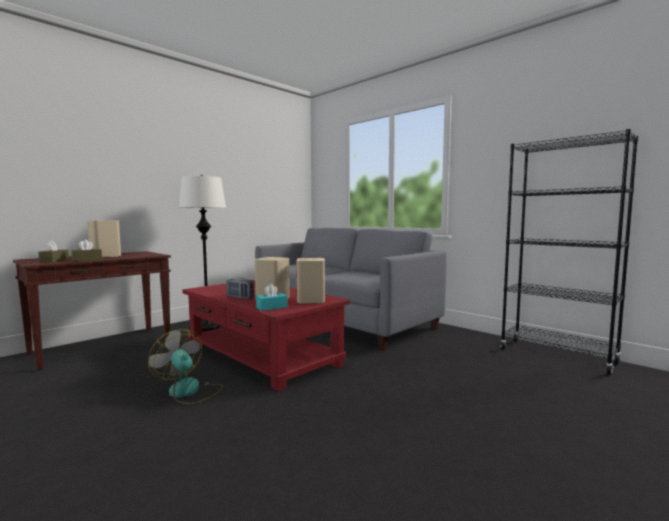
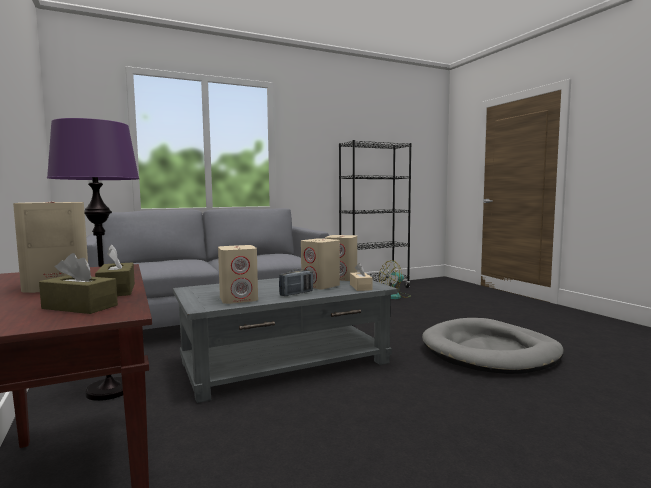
camera: 70 degrees left, 0 degrees up
(189, 392) = (369, 402): fan -> fan (394, 296)
(207, 327) = (109, 390): white floor lamp -> purple floor lamp
(219, 291) = (239, 299): none -> beige speaker
(262, 355) = (286, 362): red coffee table -> grey coffee table
(272, 307) = (360, 287): turquoise tissue box -> beige tissue box
(347, 449) = (490, 351): none -> grey dog bed

